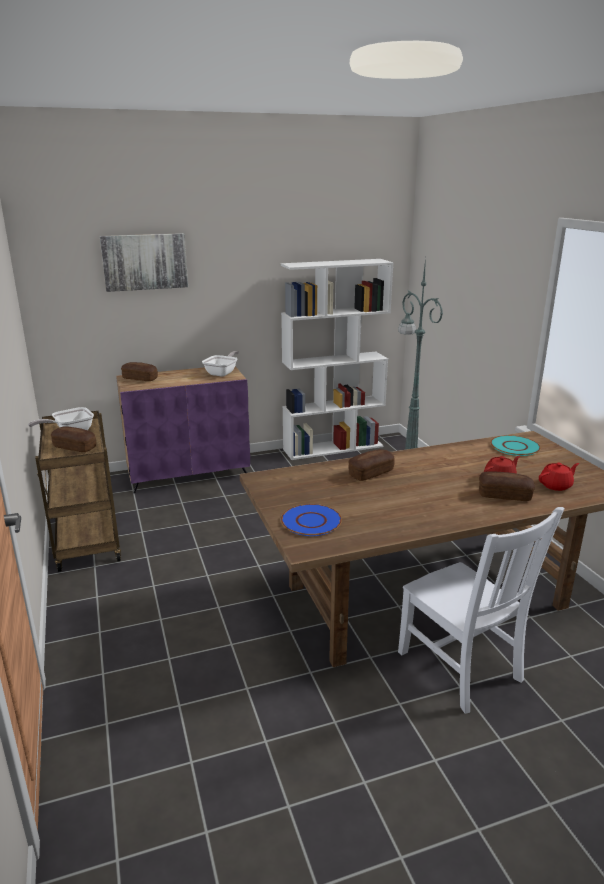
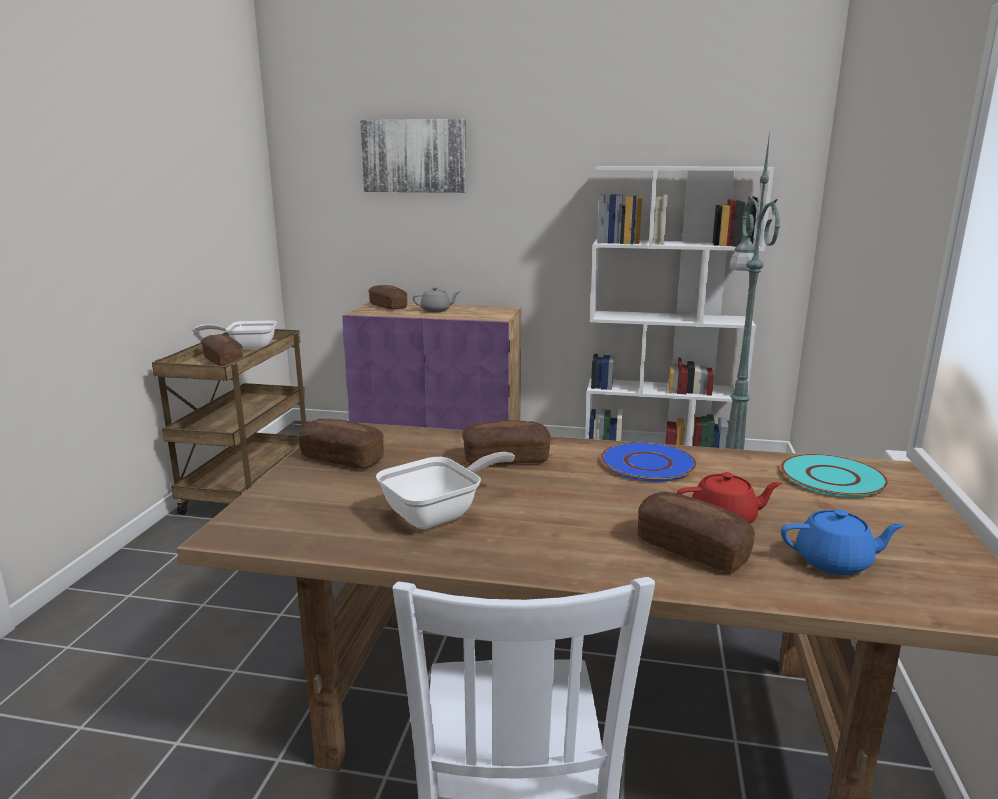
camera: 30 degrees right, 5 degrees down
(182, 377) = (436, 310): none -> grey teapot
(223, 373) = (490, 312): frying pan -> frying pan (440, 514)
(289, 495) = (342, 458): none -> bread
(311, 521) = (308, 499): blue plate -> blue plate (648, 463)
(556, 485) = (835, 562): red teapot -> blue teapot

